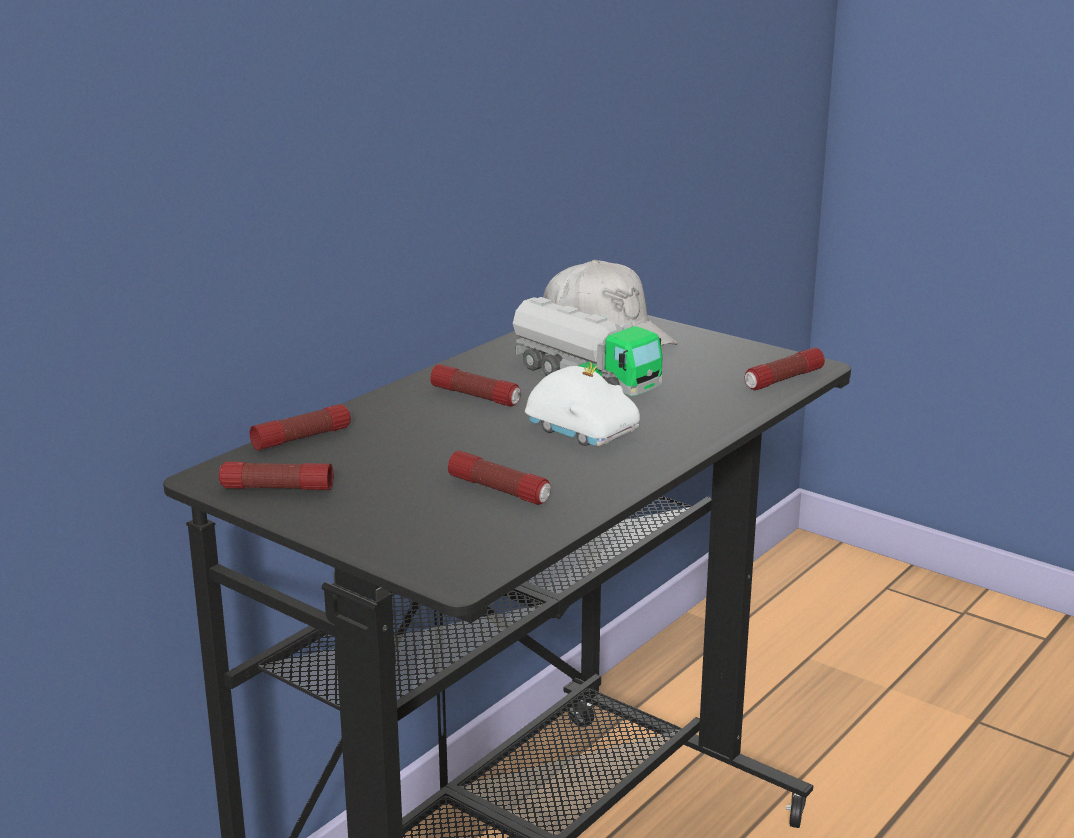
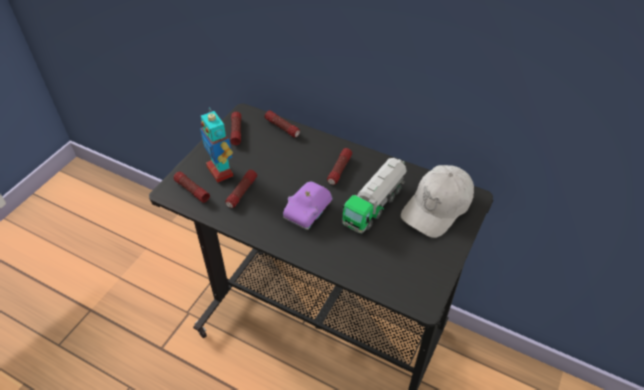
camera: 80 degrees right, 25 degrees up
(413, 511) = (220, 171): none -> toy robot
(583, 430) = (308, 212): white toy car -> purple toy car
(783, 380) = (397, 289): flashlight -> flashlight (192, 190)

